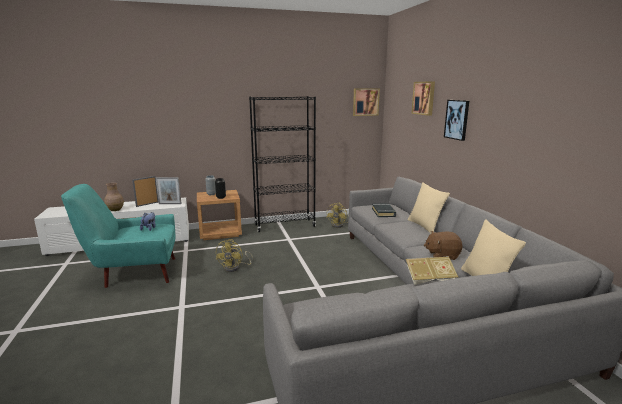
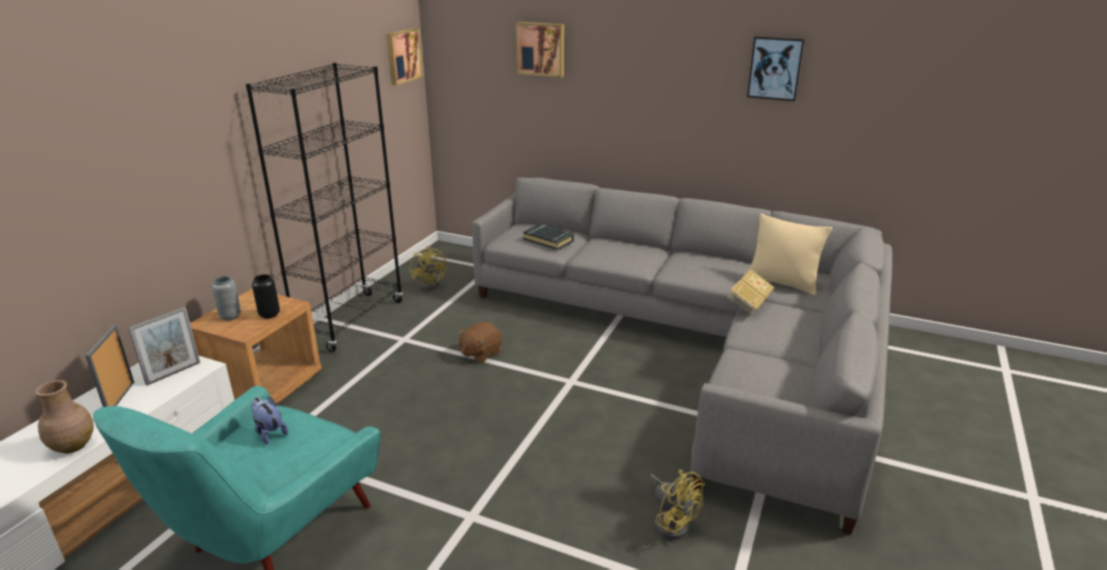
camera: 50 degrees left, 10 degrees up
(235, 268) = (421, 422): yellow fan -> yellow fan (671, 521)
(424, 226) = (624, 242): beige pillow -> none
(442, 255) = (708, 270): brown plush toy -> brown plush toy (480, 353)
(457, 119) = (621, 83): picture -> picture (775, 68)

